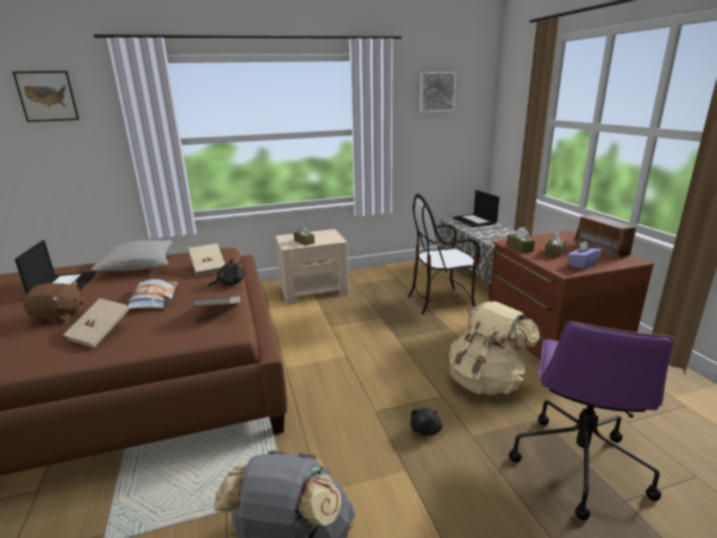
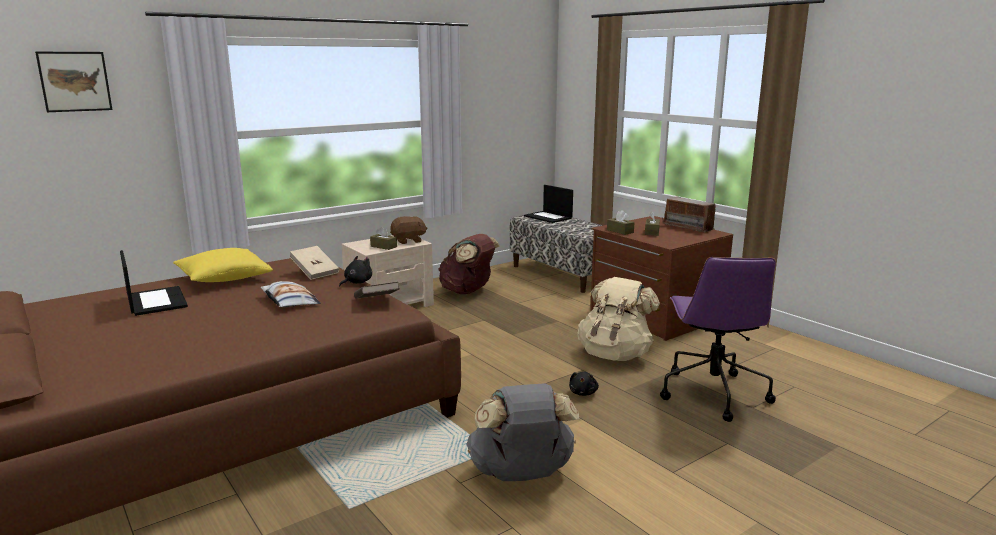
camera: 20 degrees left, 5 degrees down
(59, 317) = (200, 324): brown plush toy -> brown plush toy (408, 241)
(100, 334) = (272, 329): beige book -> none
(137, 266) = (223, 278): grey pillow -> yellow pillow
(386, 284) = (467, 291): none -> brown backpack
(436, 92) = (499, 81): picture -> none
(441, 301) = (536, 300): chair -> none
(582, 265) = (679, 239): purple tissue box -> none

